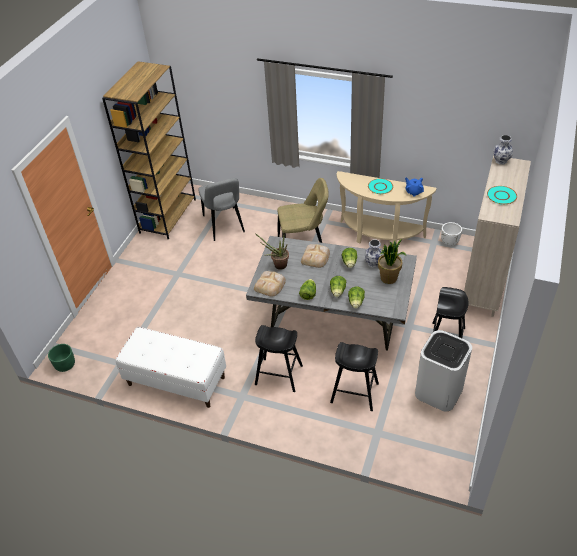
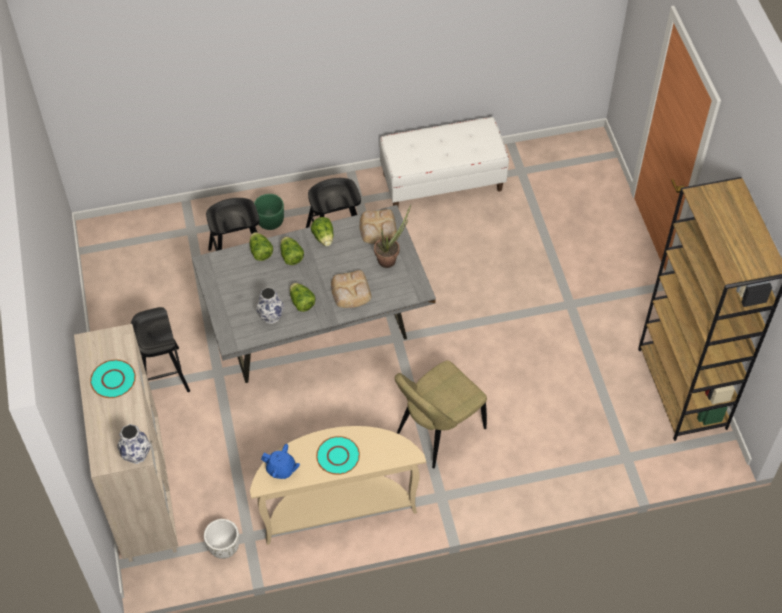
camera: 145 degrees right, 10 degrees up
(65, 365) = (577, 142): green planter -> green planter (270, 221)
(224, 225) = (582, 412): grey chair -> none
(389, 278) = (239, 303): potted plant -> none
(439, 391) = (144, 304): white trash can -> none

